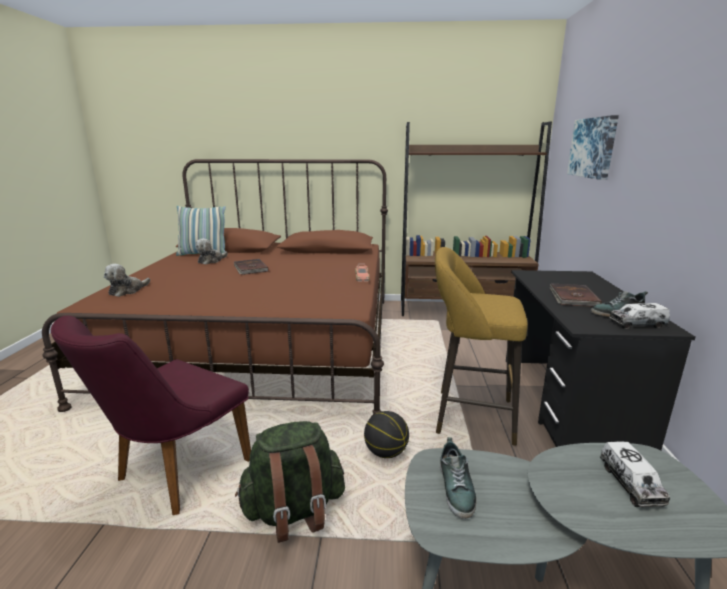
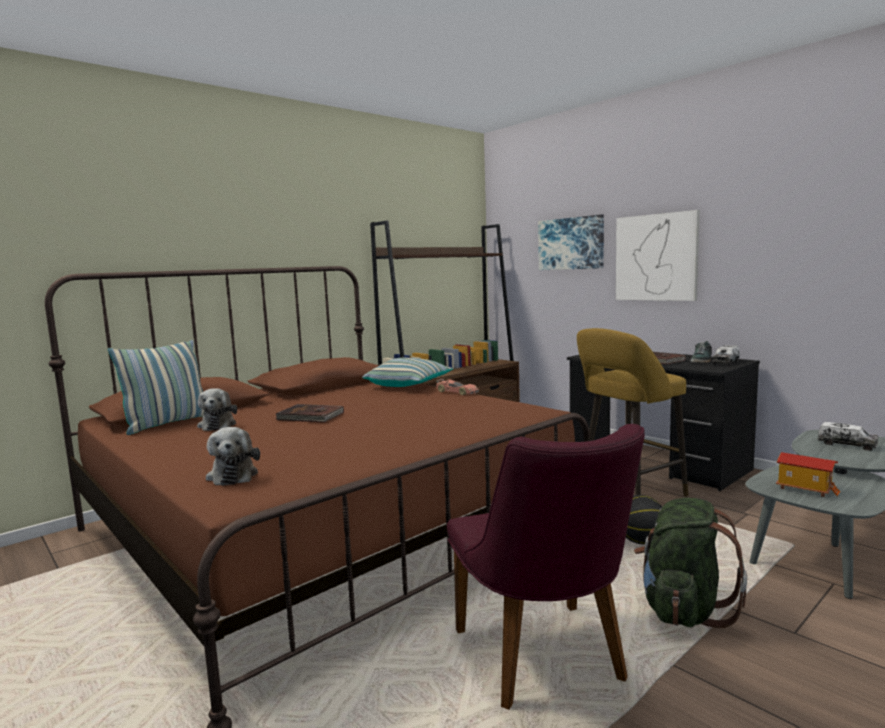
camera: 45 degrees left, 10 degrees down
(359, 263) = (409, 385): none -> pillow
(456, 488) = (805, 488): shoe -> toy house
(645, 174) = (656, 257): none -> picture

